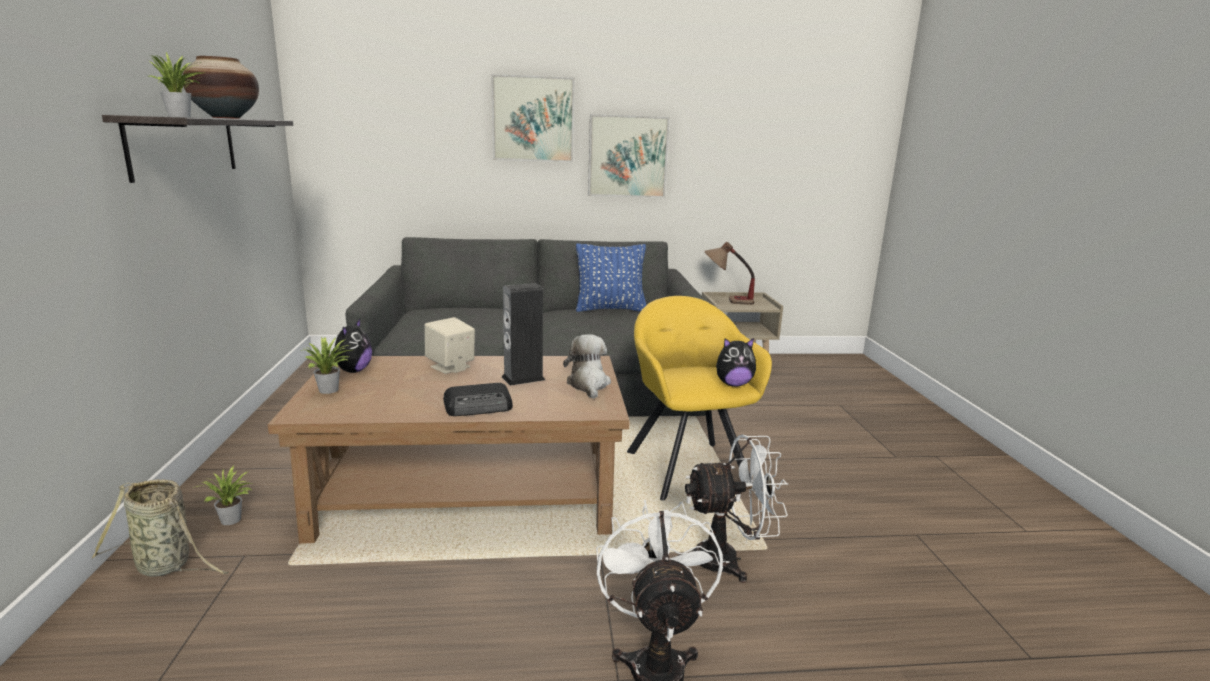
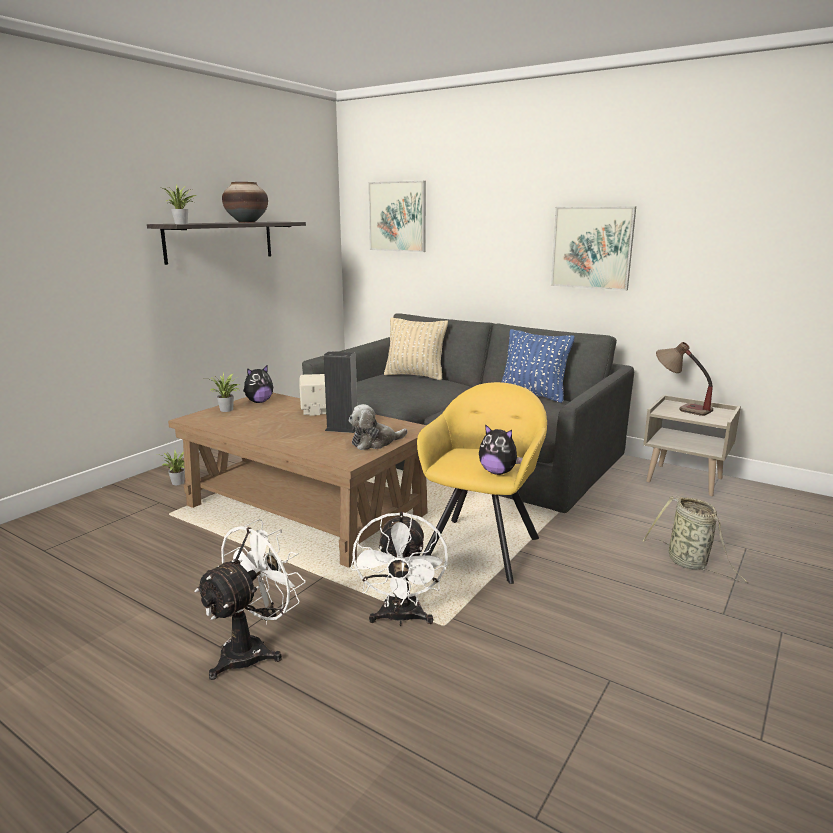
camera: 40 degrees right, 0 degrees up
(167, 566) = (127, 495): basket -> basket (690, 563)
(461, 308) = (415, 375): none -> beige pillow
(479, 406) = (280, 438): radio -> none
(533, 119) = (507, 213): picture -> picture (397, 216)
(588, 384) = (375, 442): plush toy -> plush toy turned 150 degrees counterclockwise
(727, 560) = (401, 618): white fan -> white fan turned 60 degrees clockwise

